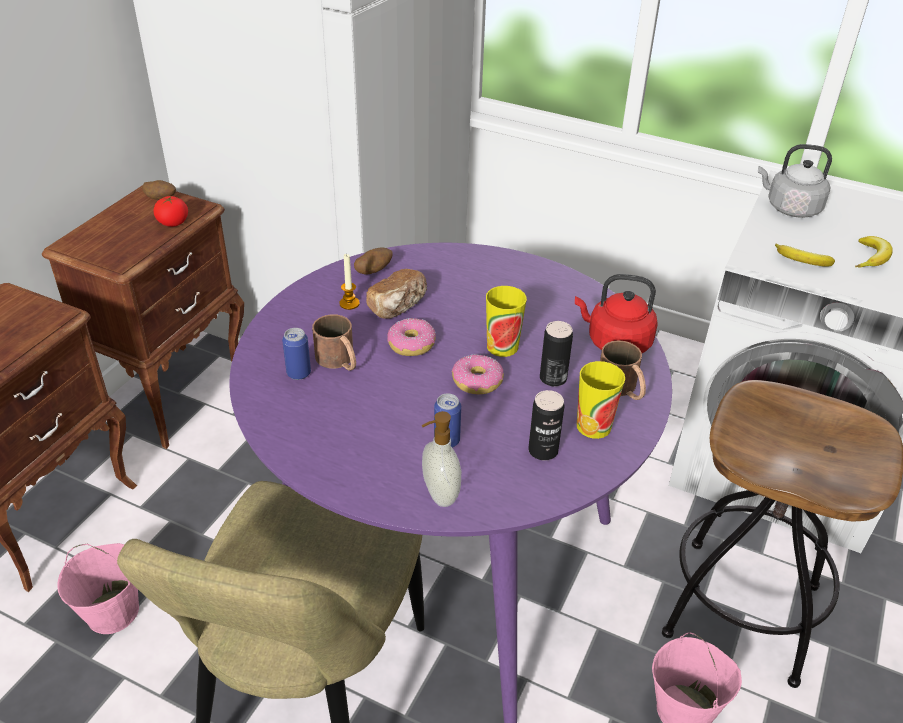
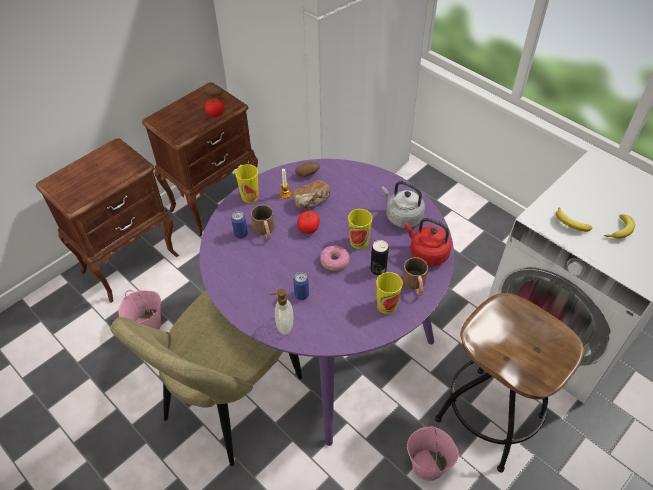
camera: 20 degrees right, 10 degrees up
(290, 317) = (250, 196): none -> cup
(411, 344) = (308, 228): donut -> tomato
(543, 451) = (351, 314): can -> none
(790, 208) = (587, 181): grey kettle -> grey kettle (402, 217)

